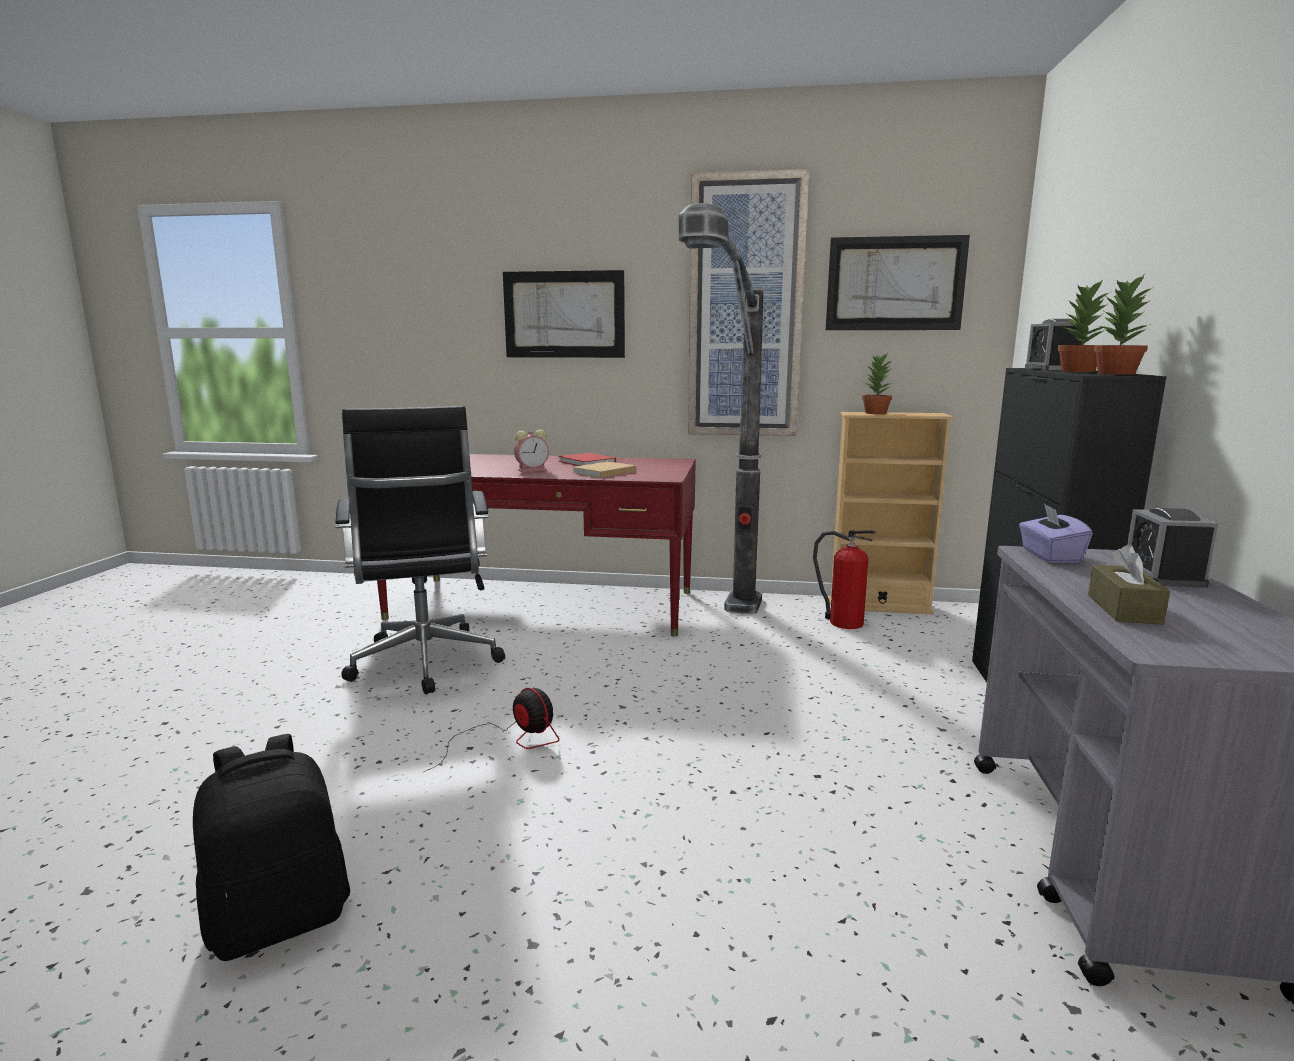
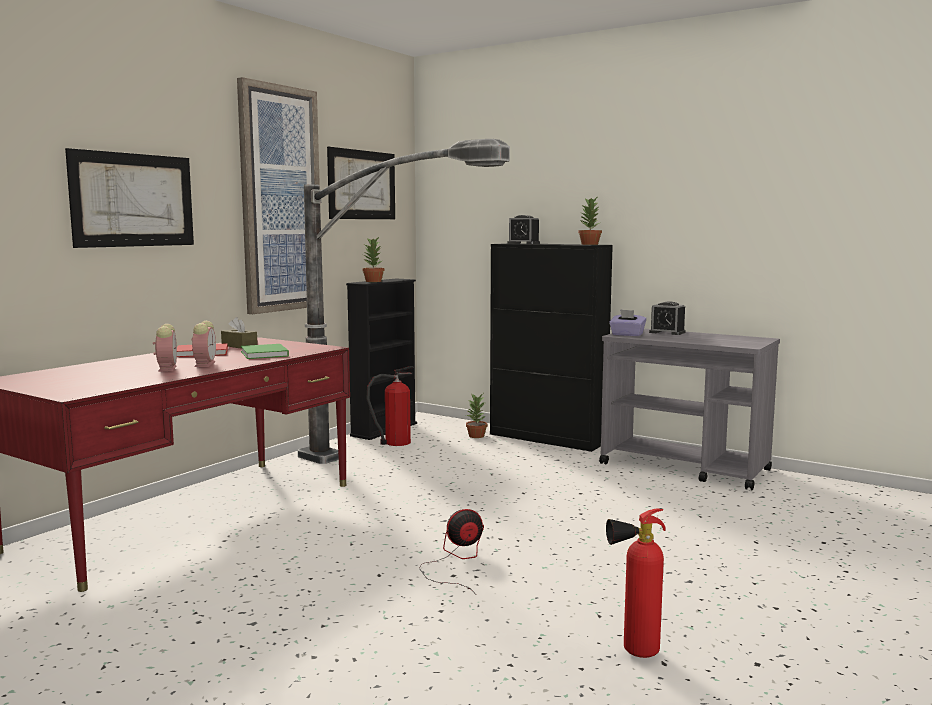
camera: 65 degrees left, 5 degrees down
(280, 919) = (632, 653): black backpack -> fire extinguisher
(425, 665) = (261, 578): black office chair -> none
(503, 467) = (167, 368): none -> alarm clock
(602, 472) = (264, 354): beige book -> green book
(879, 606) = (384, 429): beige bookcase -> black bookcase
(1077, 371) = (558, 244): potted plant -> potted plant (476, 436)
(1123, 609) = (705, 341): brown tissue box -> brown tissue box (239, 346)

